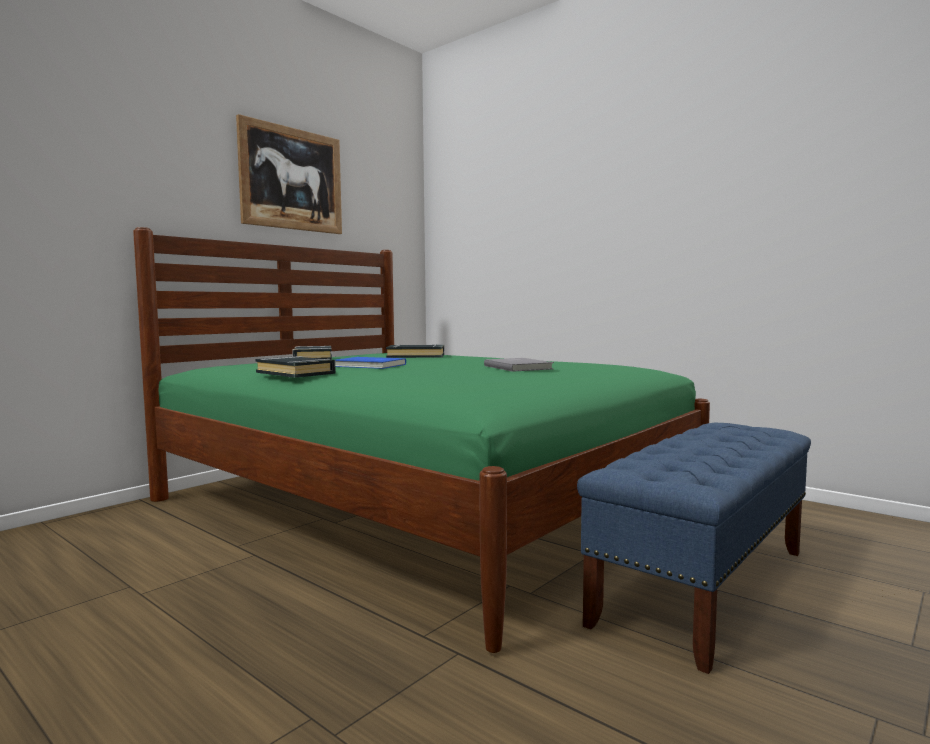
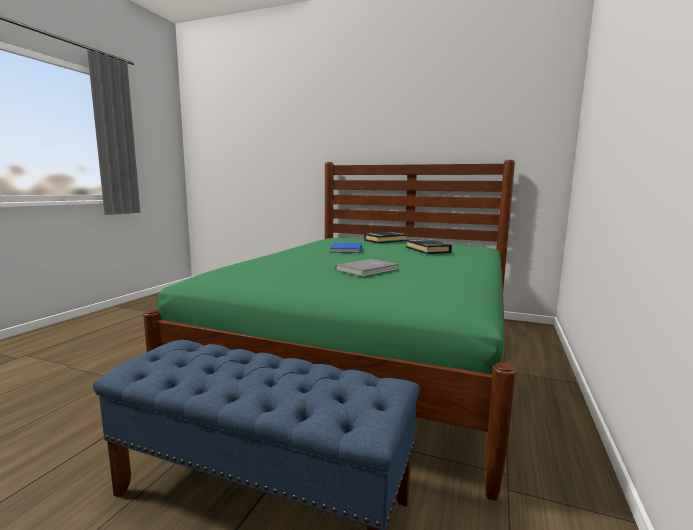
camera: 70 degrees right, 5 degrees up
(292, 179) = (429, 116): picture -> none
(296, 373) = (299, 246): black book -> none

